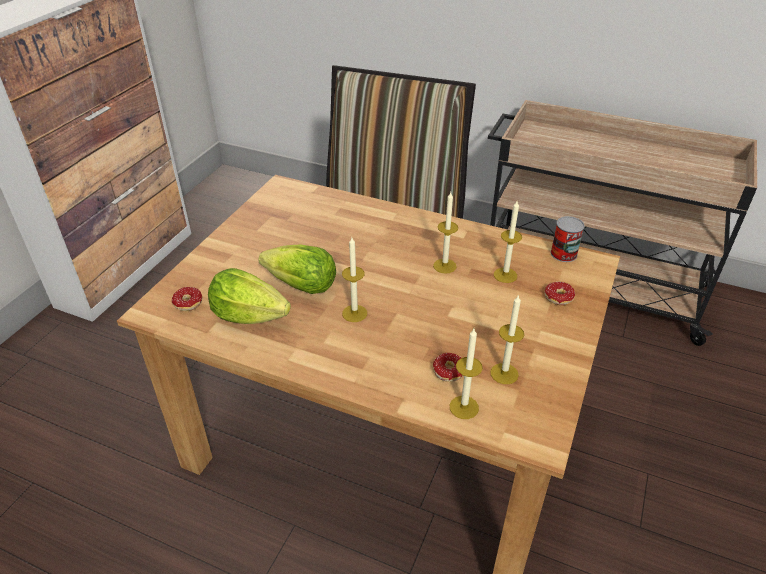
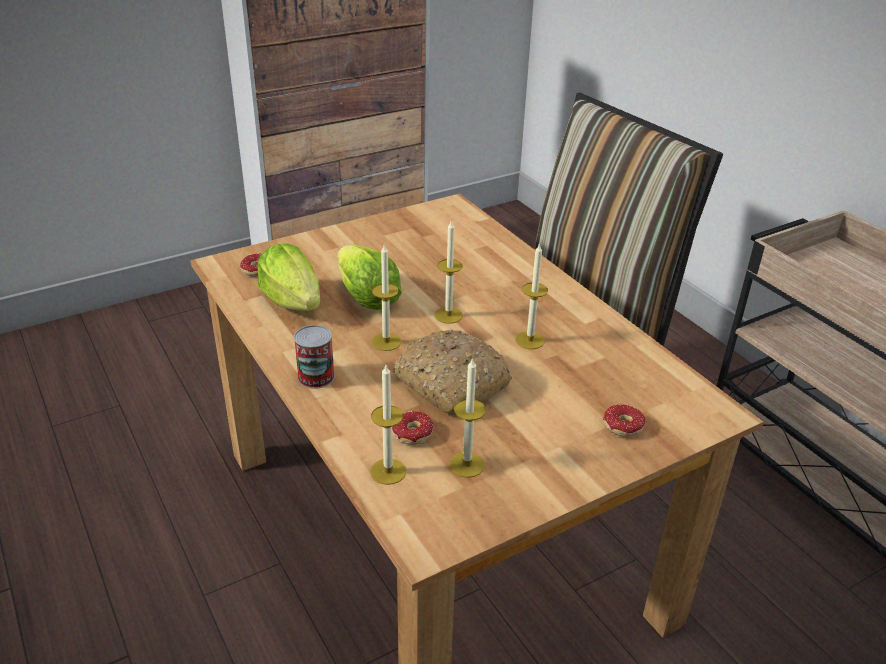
camera: 35 degrees right, 5 degrees down
(431, 322) = (449, 383): none -> bread
(505, 275) = (587, 377): candle -> candle (448, 315)
(563, 254) = (688, 387): can -> can (316, 377)

